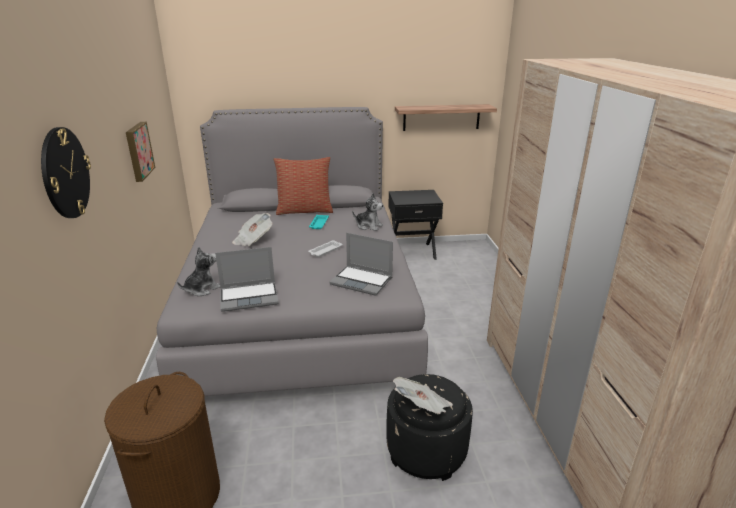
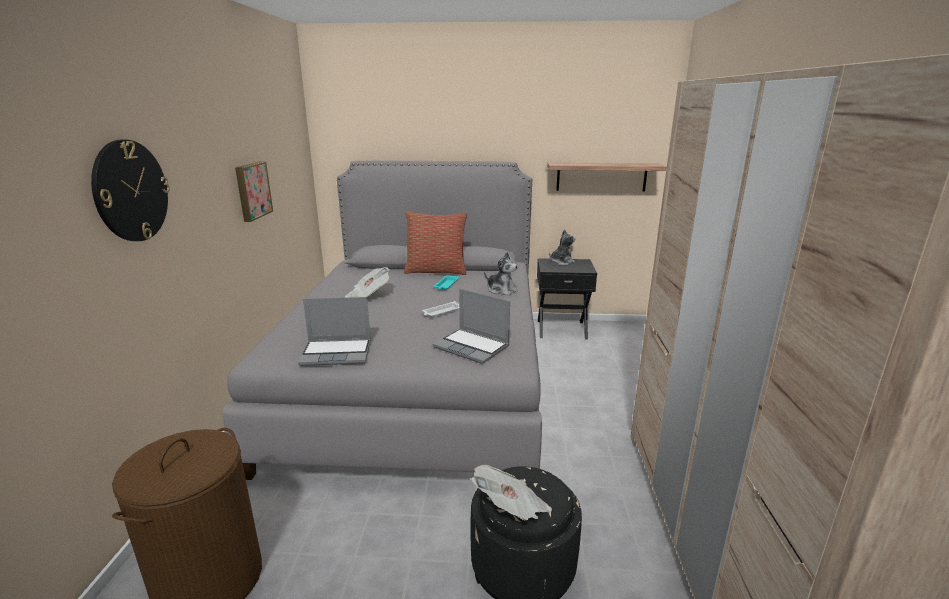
camera: 10 degrees right, 5 degrees down
(202, 289) = (290, 341): plush toy -> plush toy (561, 262)

